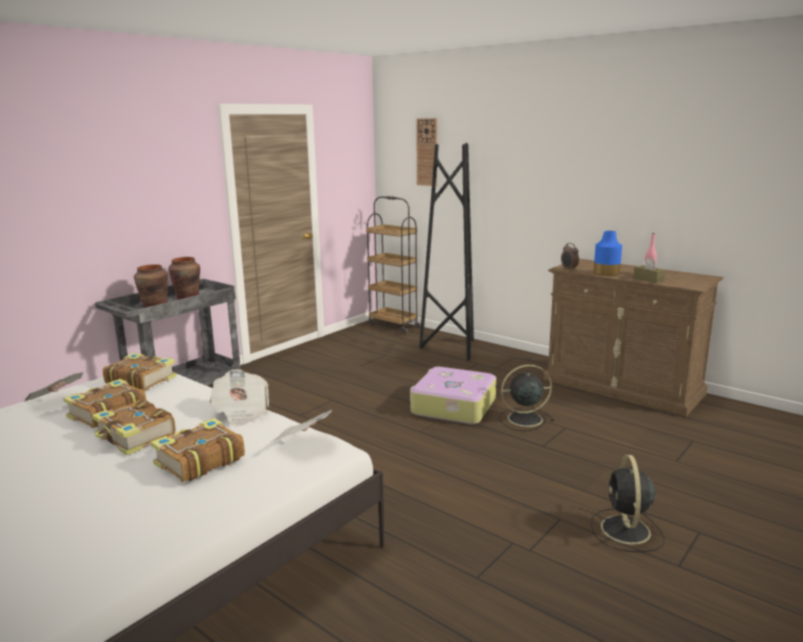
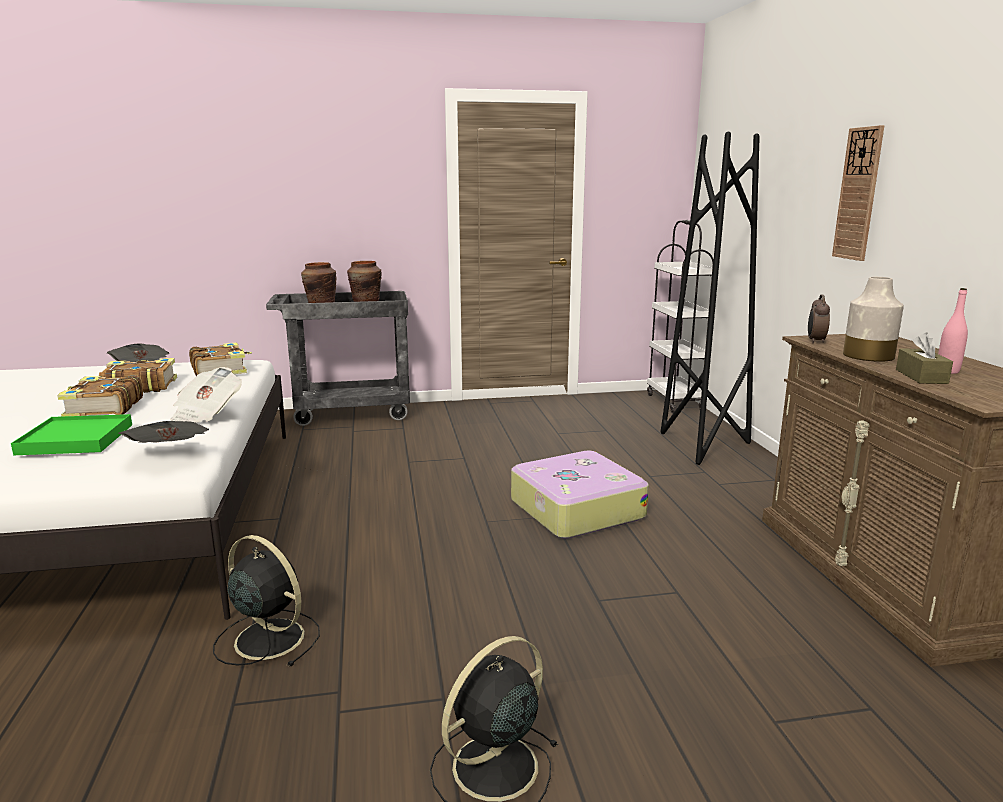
camera: 40 degrees right, 0 degrees up
(198, 461) = (75, 439): book -> green tray
(394, 326) = (675, 403): brown cart -> white cart
(427, 152) = (738, 155): wall clock -> wall clock (858, 194)
(523, 419) = (636, 557): black fan -> black fan (267, 638)
(606, 273) = (868, 355): blue vase -> beige vase

